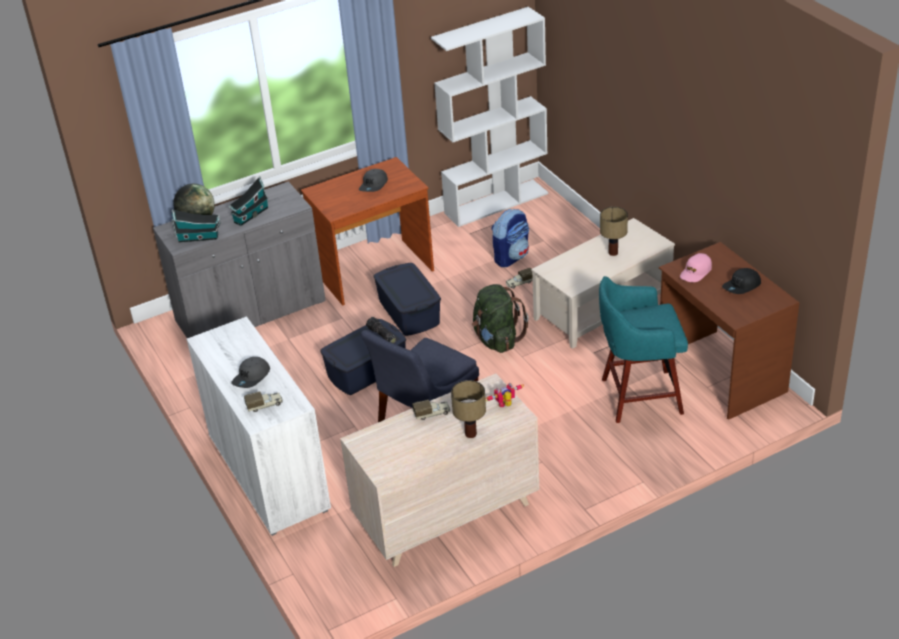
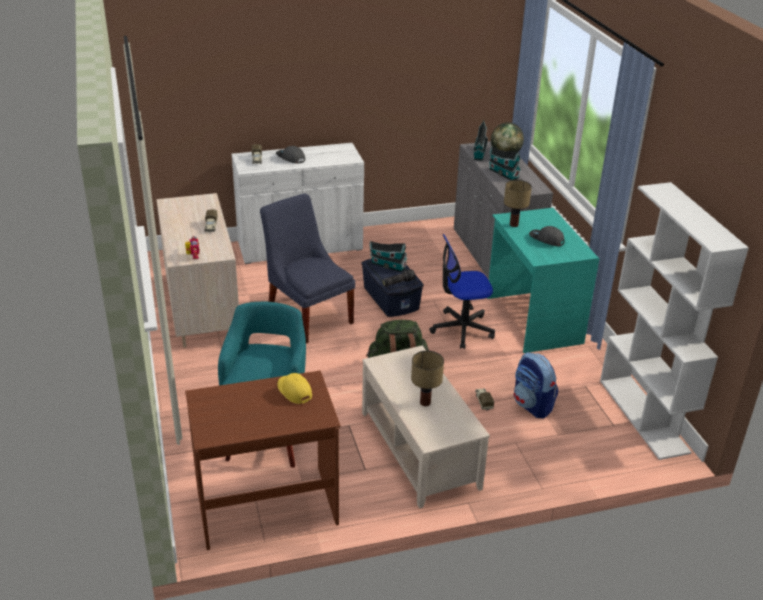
camera: 100 degrees right, 5 degrees down
(348, 350) = (387, 265): none -> toy house
(374, 272) = (532, 320): brown desk -> turquoise desk
(408, 312) = (462, 329): blue storage box -> office chair
(470, 434) = (175, 237): table lamp -> table lamp (514, 224)
(695, 272) = (294, 391): pink cap -> yellow cap
(742, 286) = (248, 416): black cap -> none

